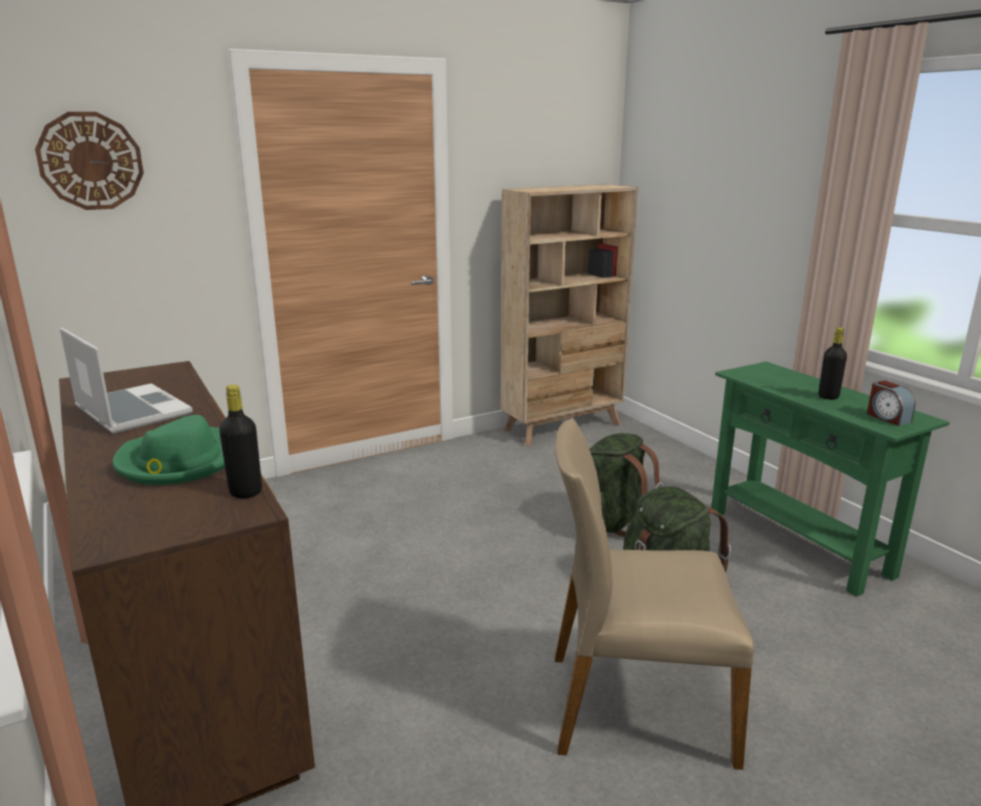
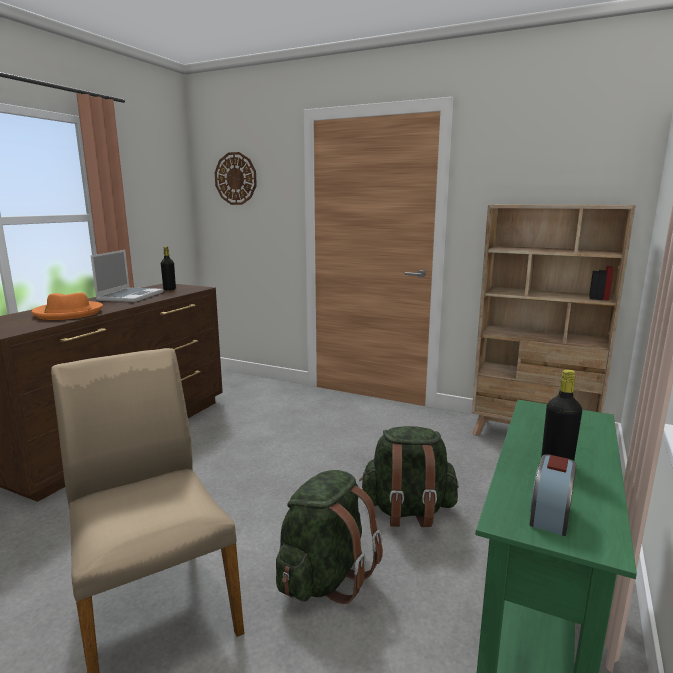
camera: 55 degrees right, 5 degrees down
(179, 461) = (68, 313): green hat -> orange hat
(245, 492) = (31, 327): black bottle -> black bottle (169, 289)

